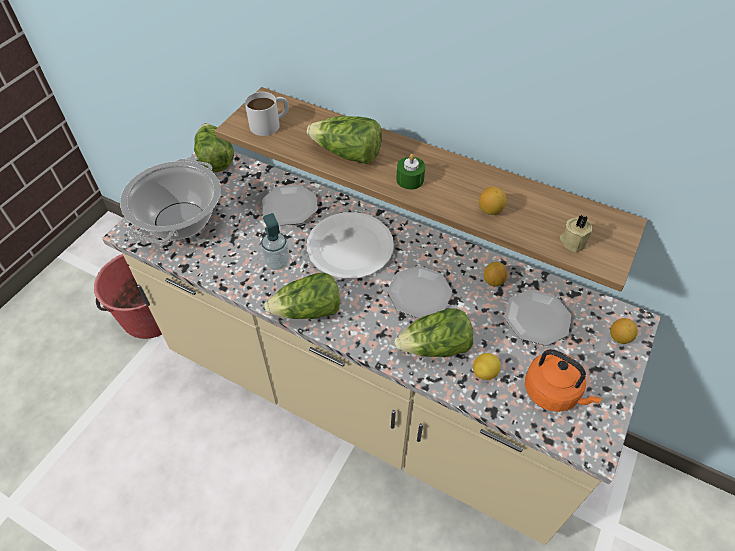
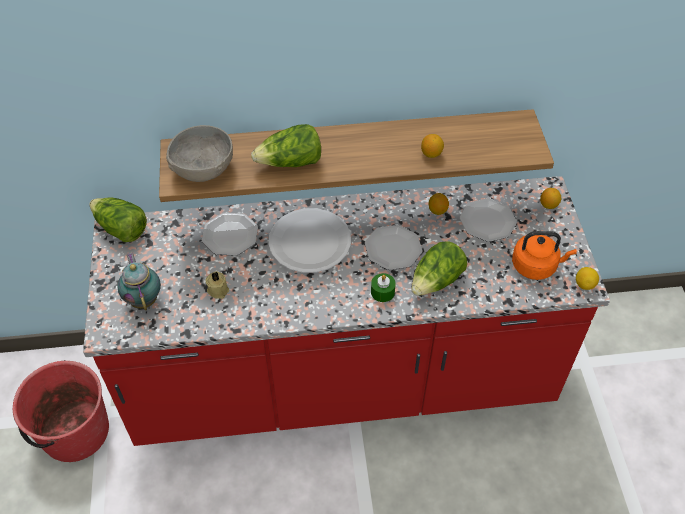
camera: 35 degrees left, 0 degrees up
(180, 221) = (144, 298): cooking pot -> teapot
(270, 123) = (202, 167): white mug -> grey bowl
(277, 262) = (262, 285): soap dispenser -> none
(308, 311) = (322, 309): lettuce -> none
(367, 399) = (342, 382): beige counter -> red counter
(410, 179) = (356, 159): green candle -> green candle (382, 292)
(485, 373) = (483, 279): lemon -> lemon (584, 284)
(574, 241) = (502, 148): beige candle -> beige candle (218, 289)

